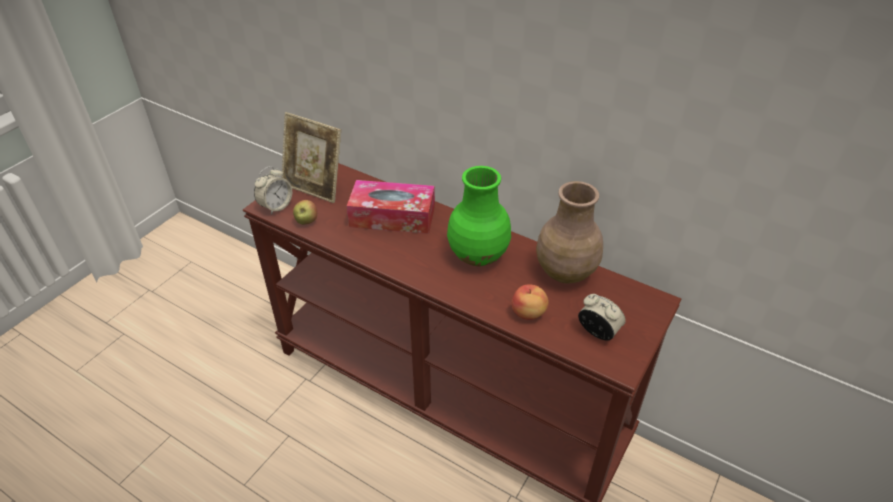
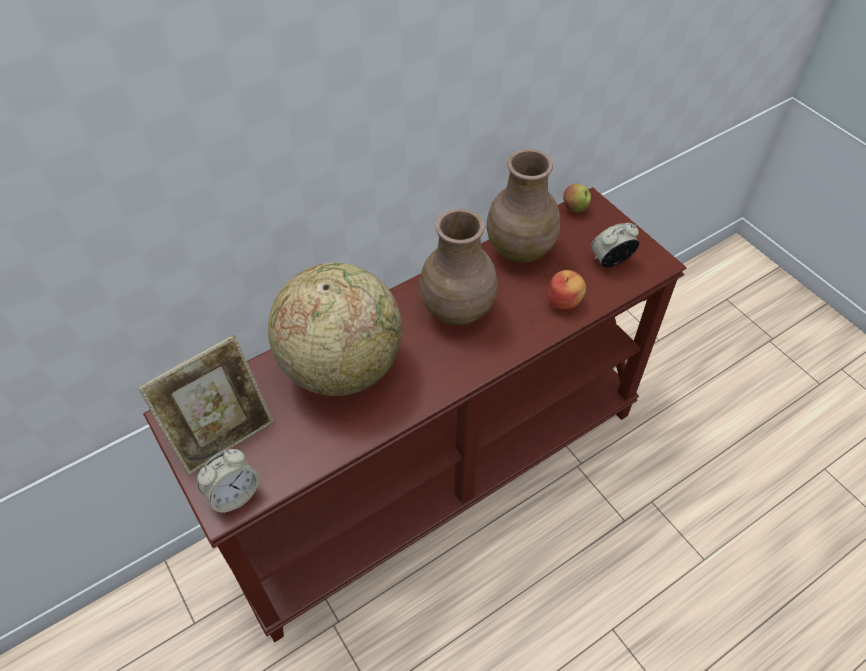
camera: 65 degrees left, 10 degrees up
(276, 206) = (234, 494): alarm clock -> alarm clock turned 75 degrees clockwise
(306, 221) = (292, 464): apple -> apple (575, 208)
(392, 217) = (342, 366): tissue box -> globe
(477, 255) = (457, 310): green vase -> brown vase

